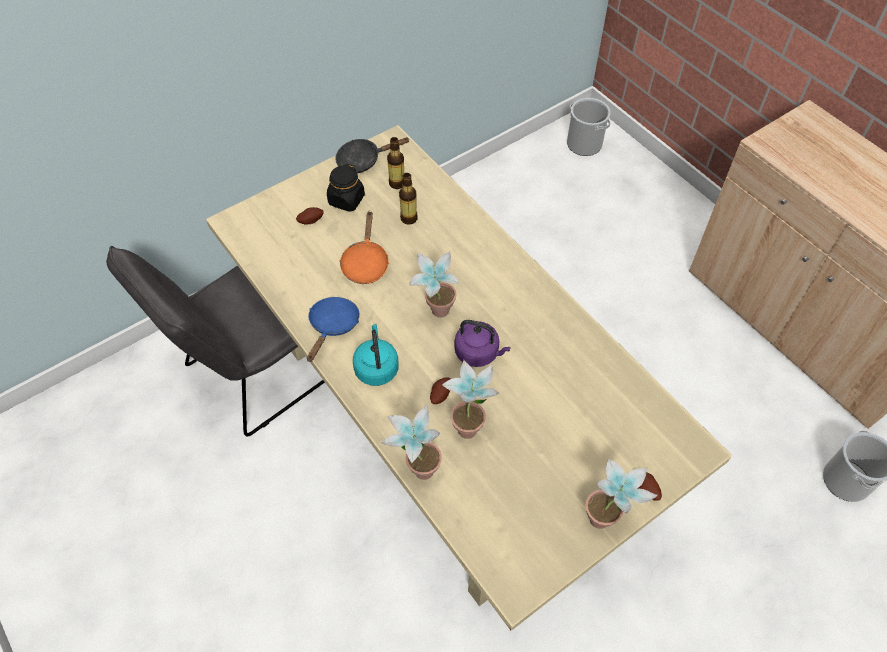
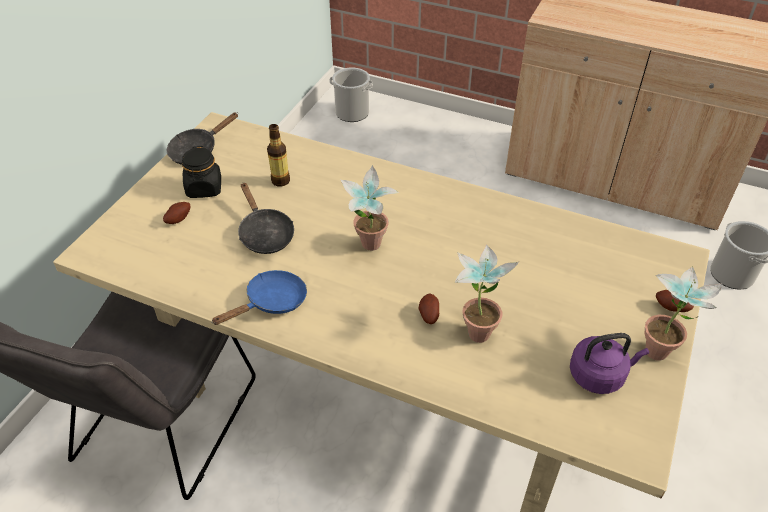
camera: 30 degrees left, 10 degrees down
(332, 326) = (272, 302): blue frying pan -> blue frying pan turned 60 degrees clockwise
(365, 263) = (265, 234): orange frying pan -> black frying pan
(376, 368) = (346, 320): turquoise kettle -> none
(397, 183) = (246, 157): bottle -> none
(416, 468) = (458, 392): potted plant -> none
(479, 353) = (436, 264): purple kettle -> purple kettle (599, 375)

